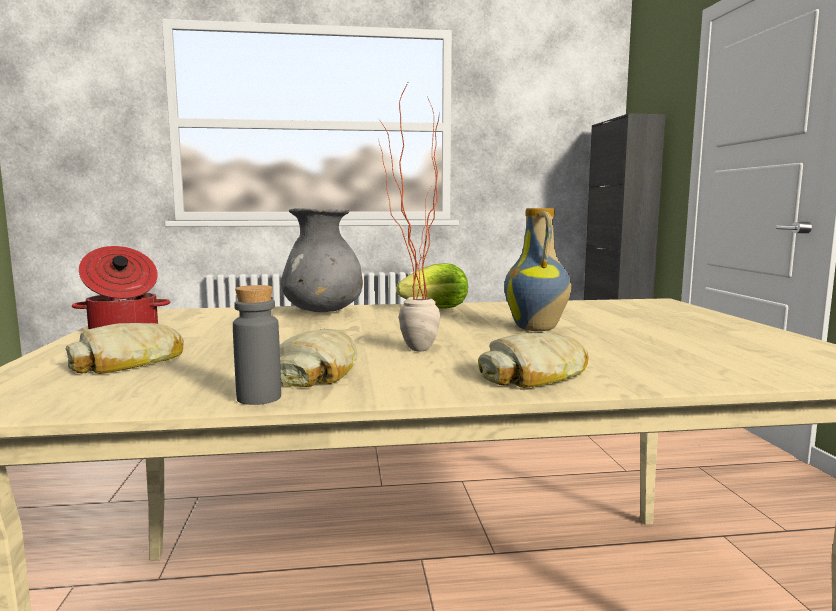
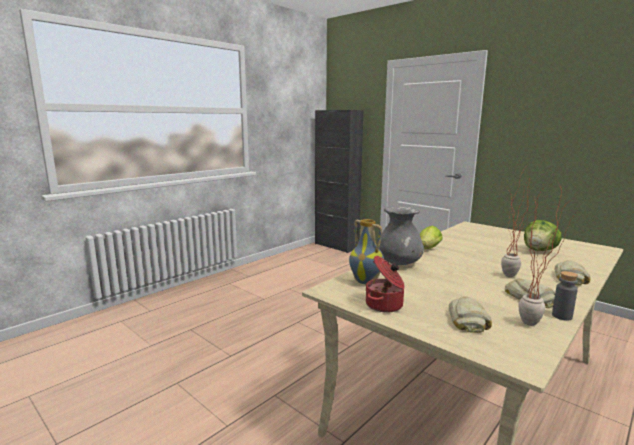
camera: 40 degrees left, 5 degrees up
(180, 391) = (537, 324): none -> potted plant
(537, 329) = (495, 252): vase -> vase (366, 281)
(656, 342) = (539, 250): none -> lettuce

